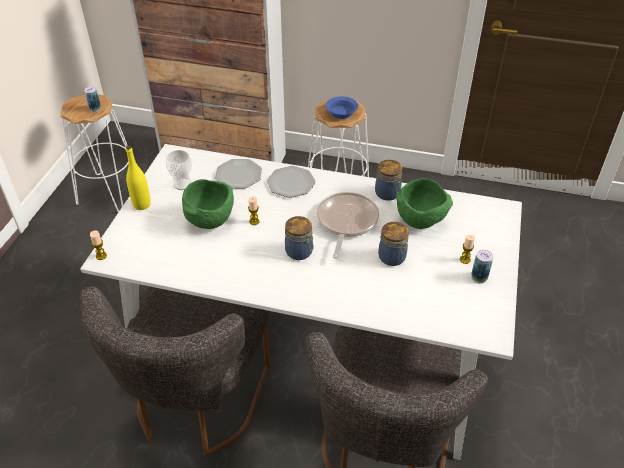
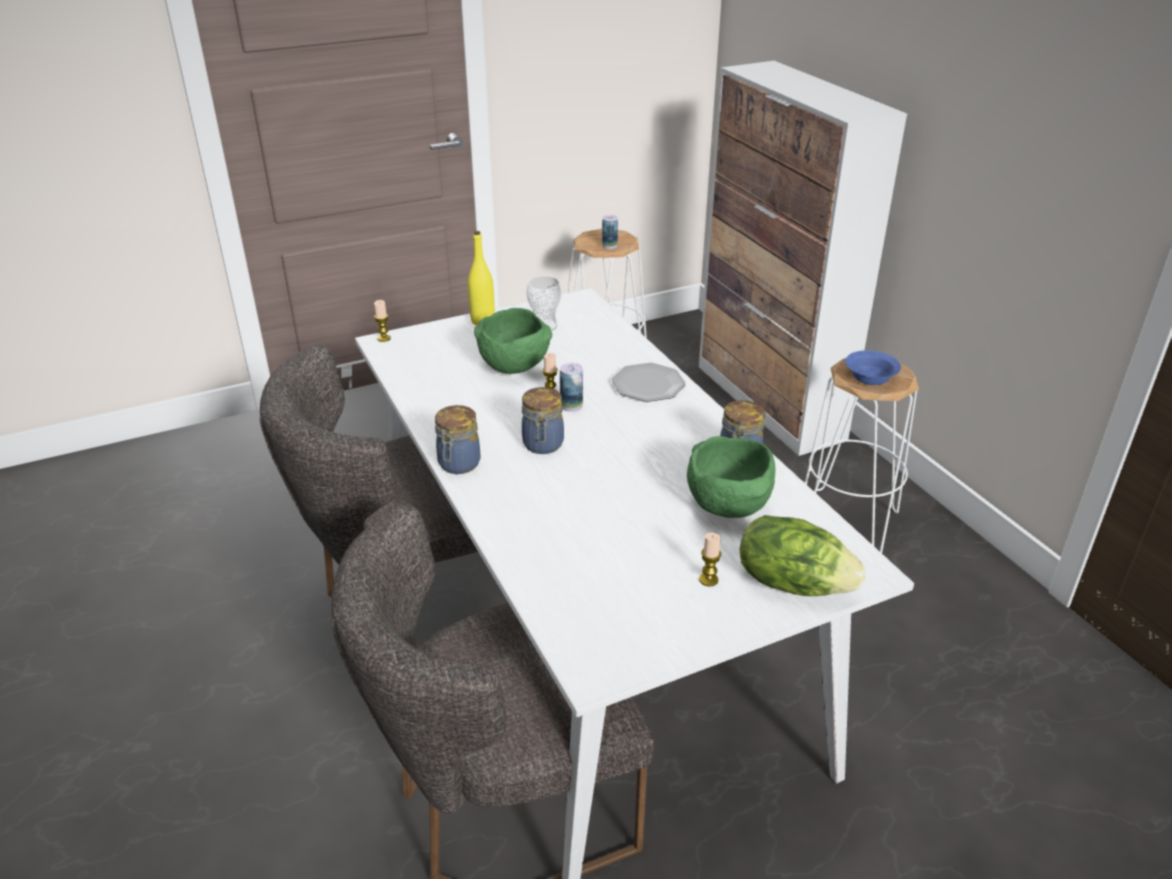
camera: 50 degrees right, 10 degrees down
(238, 175) = (609, 348): plate -> none
(346, 222) = (639, 452): frying pan -> none
(392, 258) = (626, 517): jar -> jar (458, 464)
(479, 277) = (691, 608): can -> can (571, 406)
(490, 235) = (793, 582): none -> lettuce

